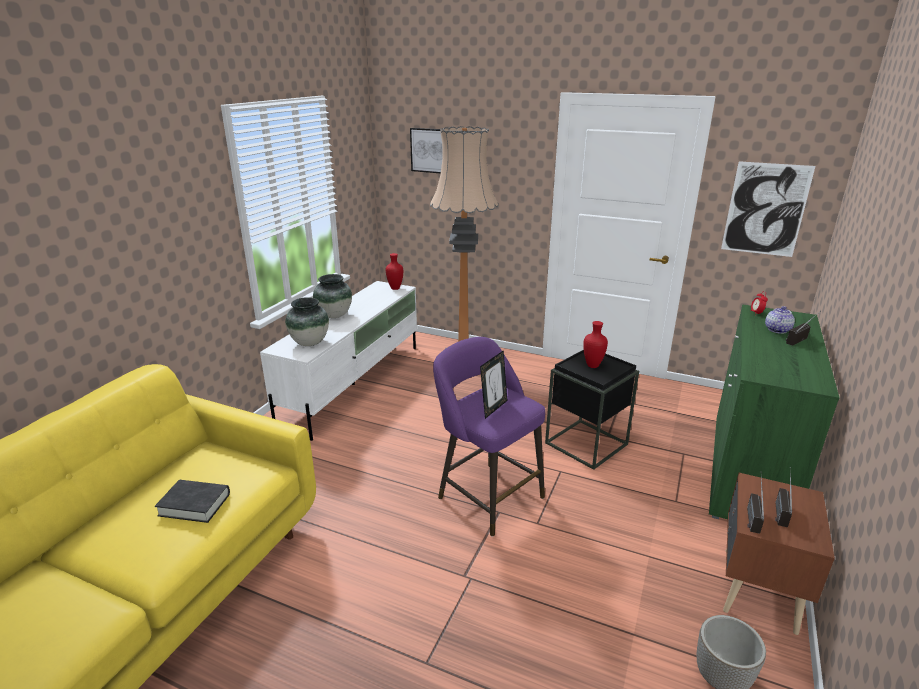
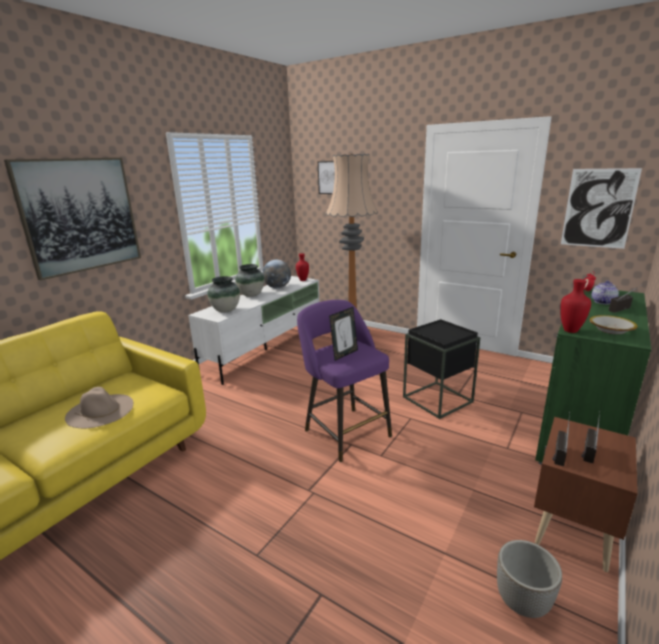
camera: 10 degrees right, 5 degrees down
(122, 235) = (80, 215): none -> picture
(194, 504) = (100, 410): black book -> beige hat
(365, 301) = (277, 287): none -> globe
(593, 365) = (441, 331): red vase -> red vase (571, 330)
(794, 372) = (611, 330): none -> bowl

